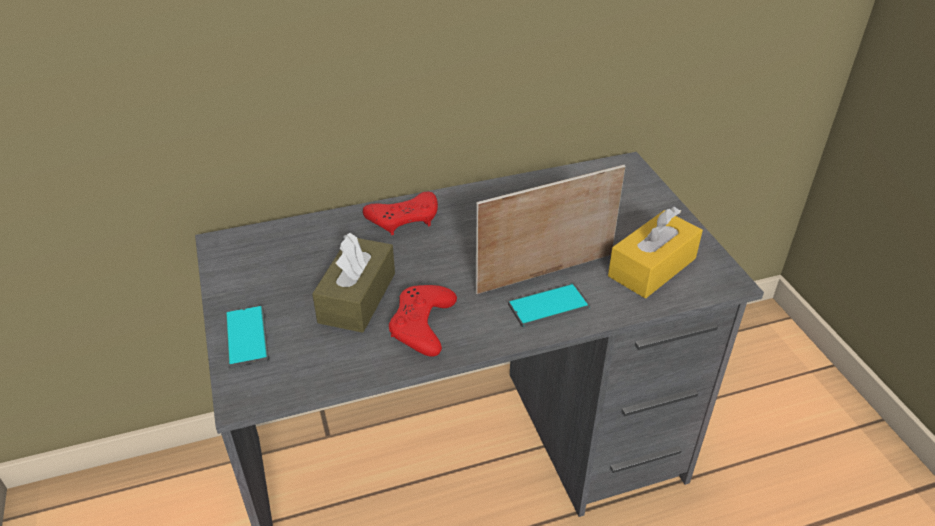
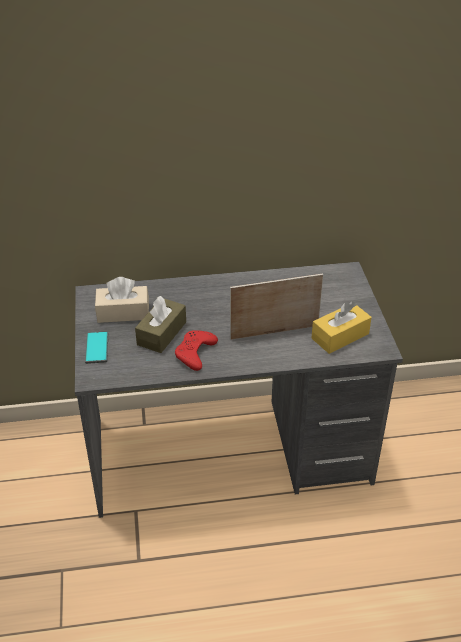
camera: 10 degrees right, 0 degrees up
(284, 270) = (123, 312): none -> beige tissue box
(404, 218) = (199, 289): red game controller -> none
(548, 305) = (270, 351): phone -> none

